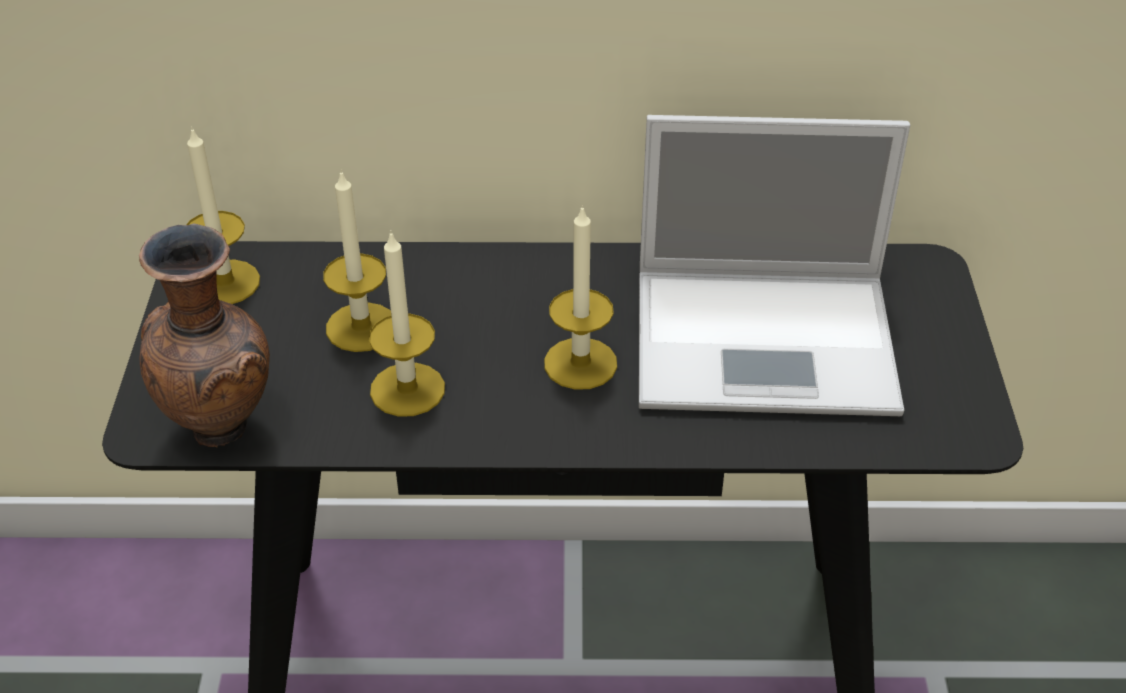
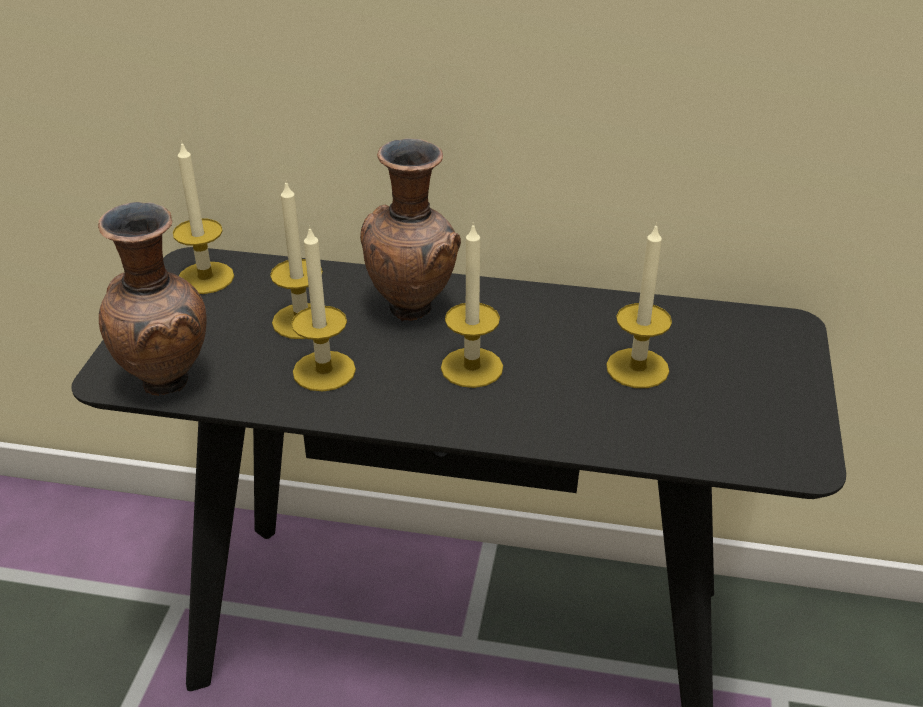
camera: 10 degrees right, 5 degrees down
(492, 295) = (414, 309): none -> brown vase
(769, 341) = (637, 368): laptop -> candle

